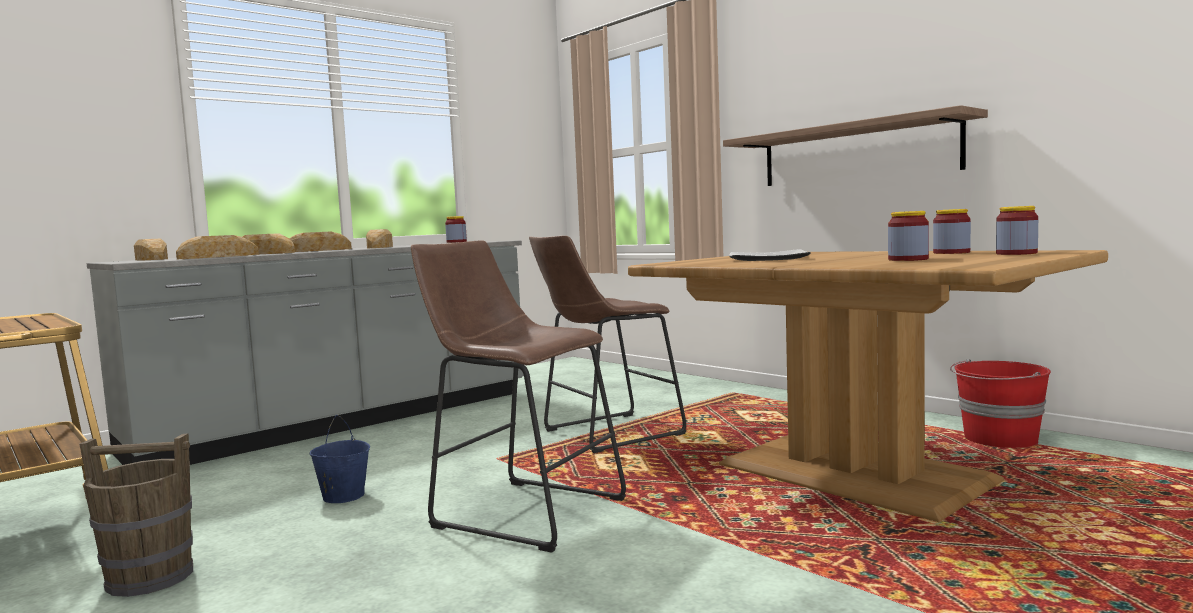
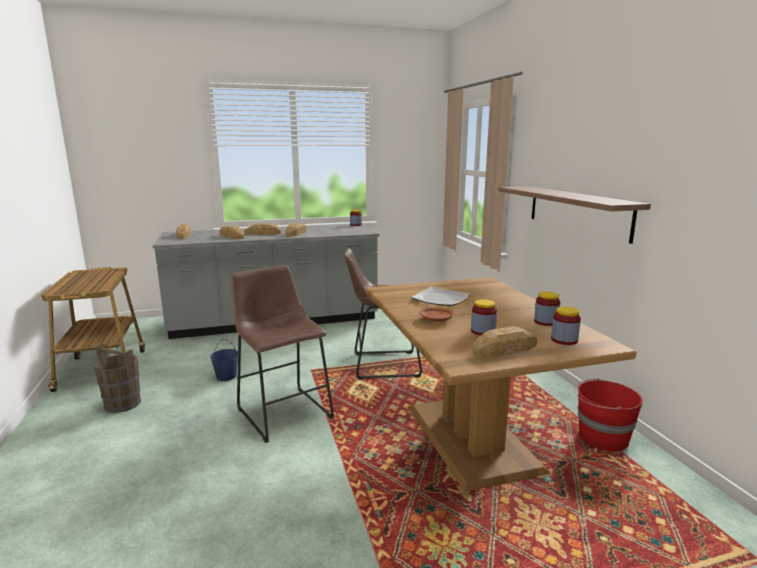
camera: 25 degrees right, 10 degrees up
(218, 257) = (205, 240): bread -> bread (505, 349)
(820, 262) = (436, 319): none -> brown plate

